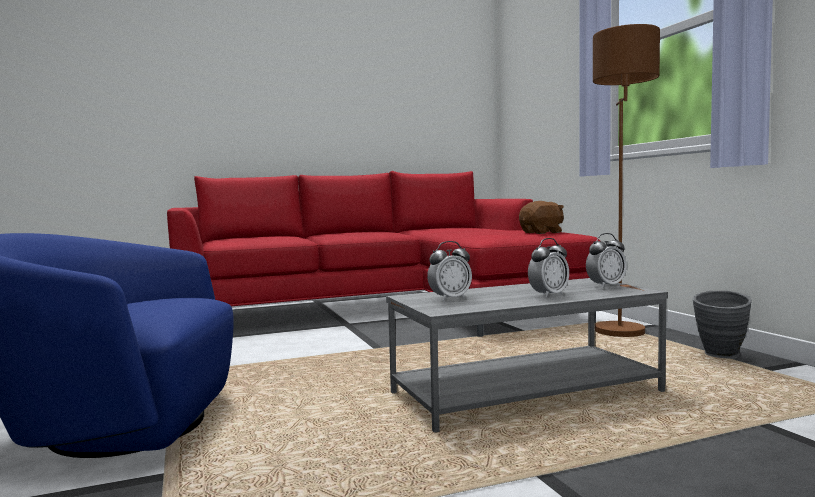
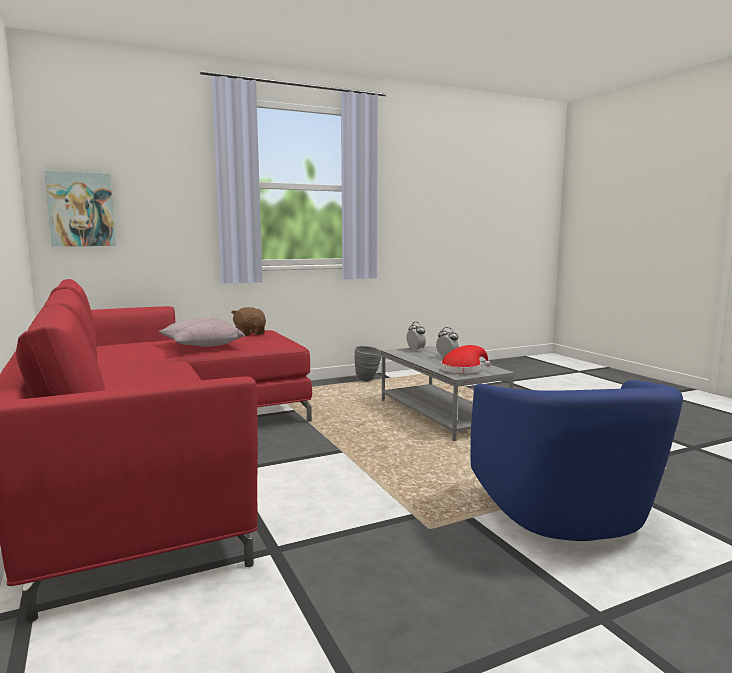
camera: 95 degrees left, 5 degrees up
(450, 298) = (463, 369): alarm clock -> red hat
(460, 231) = (201, 346): none -> purple pillow
(517, 112) = (81, 209): none -> picture
(622, 335) = (316, 391): brown floor lamp -> none

